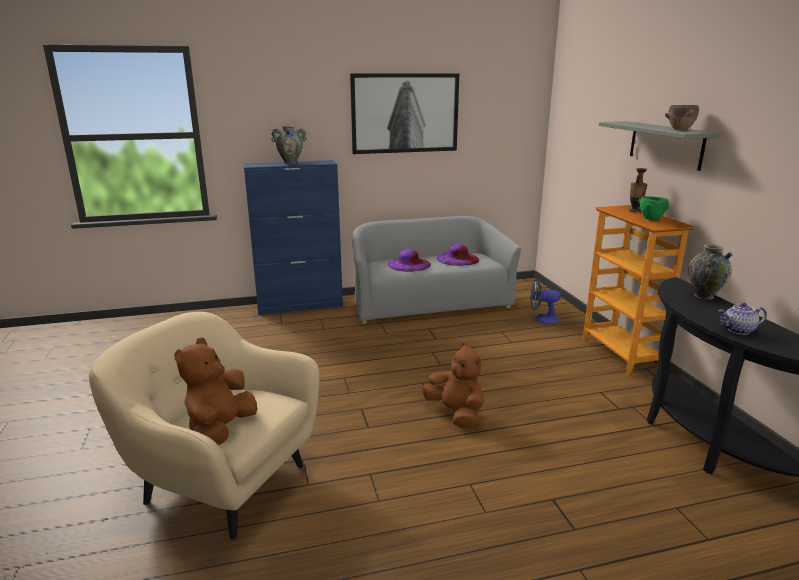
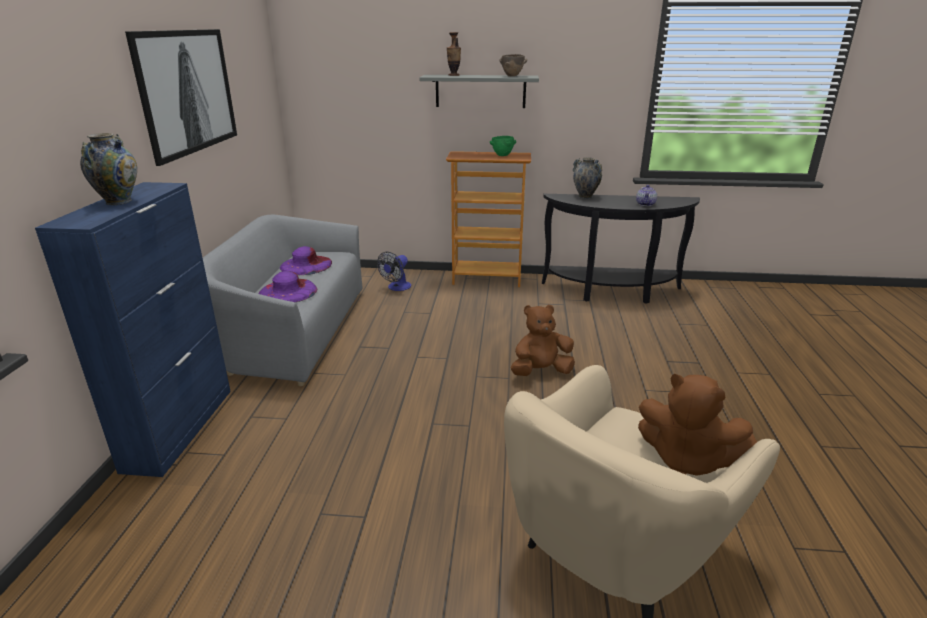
camera: 70 degrees left, 5 degrees up
(634, 211) = (472, 154): vase -> vase (454, 75)

